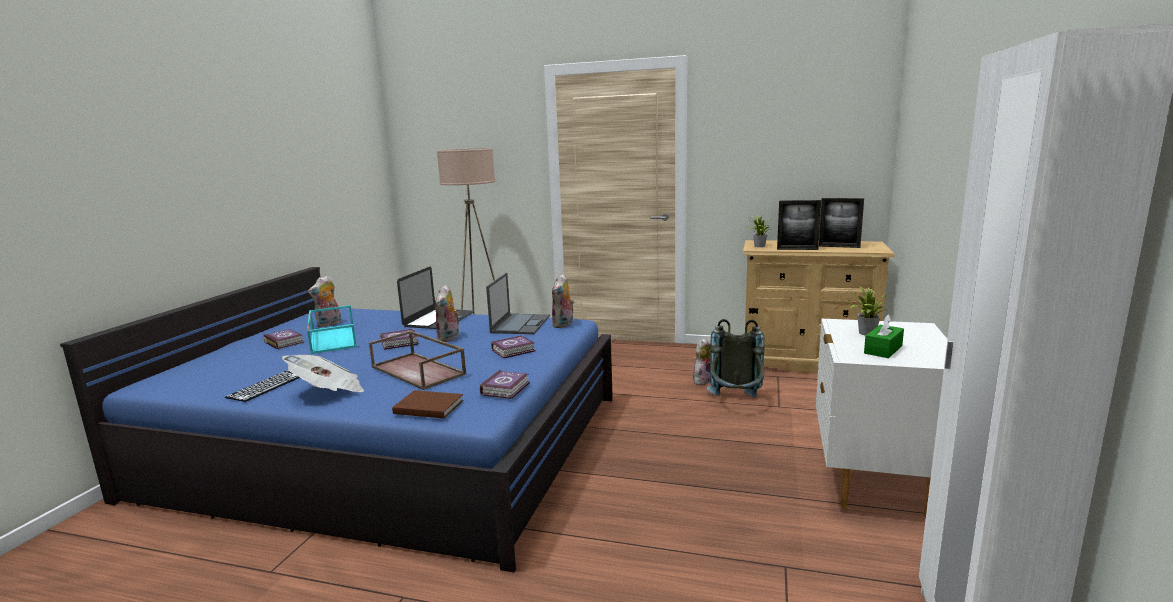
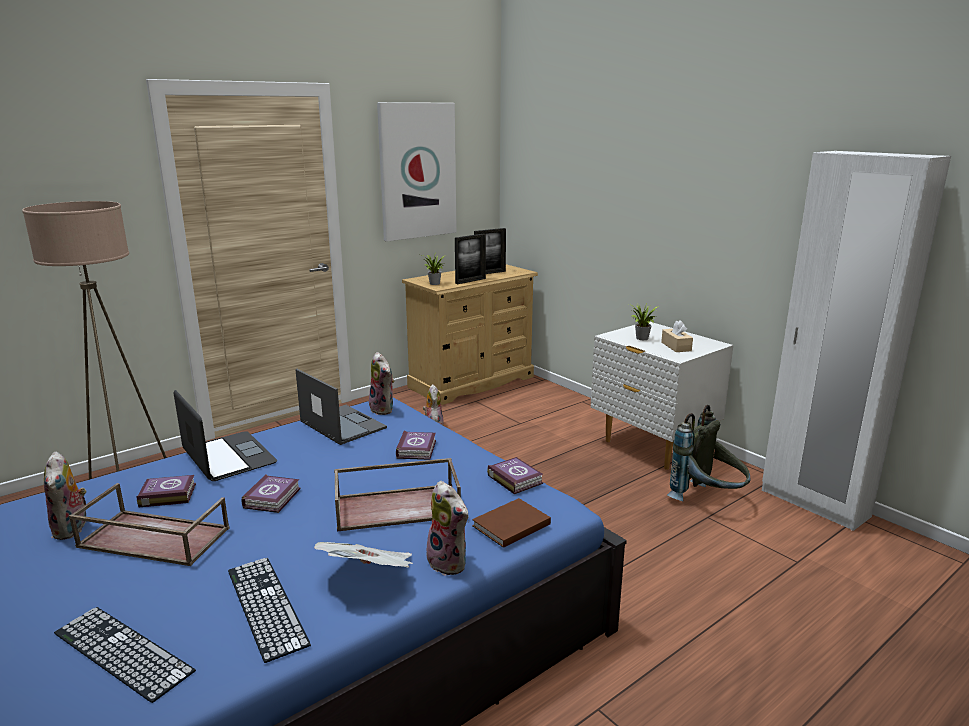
camera: 55 degrees left, 5 degrees up
(225, 370) = (122, 652): none -> keyboard
(284, 342) = (82, 579): book -> book (166, 495)
(332, 338) = (152, 538): turquoise tray -> brown tray
(449, 338) = (312, 468): plush toy -> plush toy (450, 562)
(736, 403) = (491, 433): grey backpack -> grey backpack (708, 500)
(777, 134) = (417, 171): none -> picture
(883, 349) = (676, 346): green tissue box -> beige tissue box

